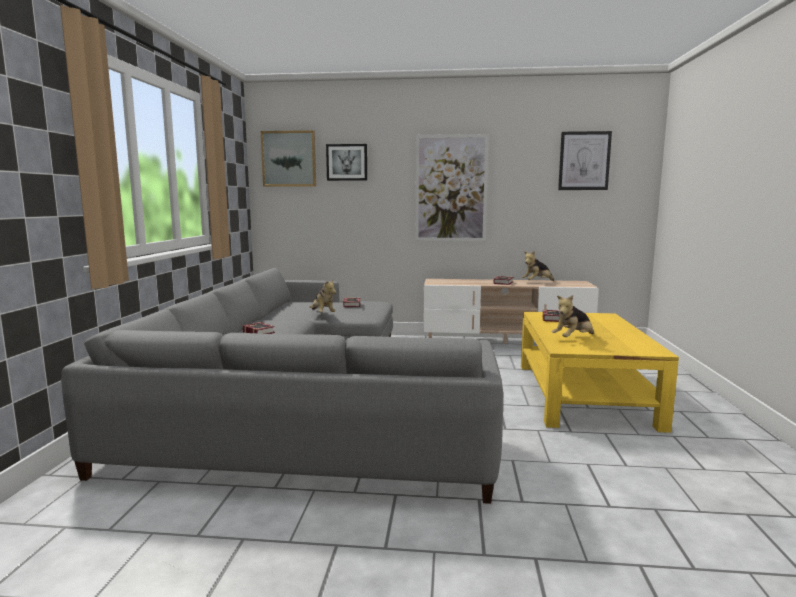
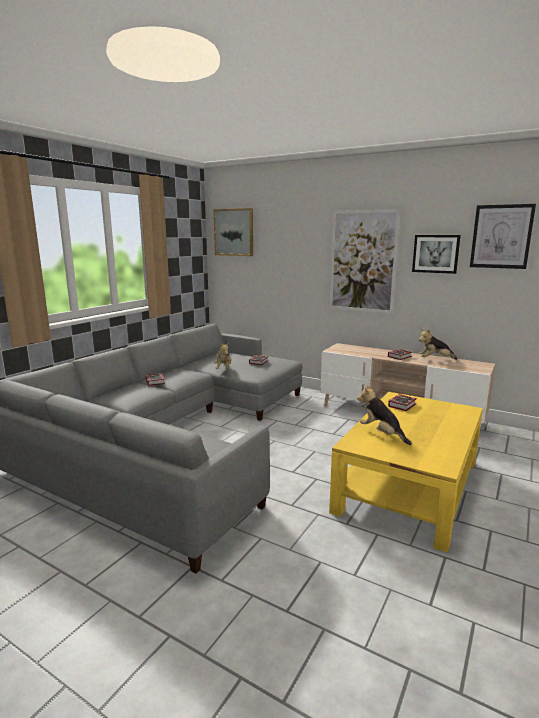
camera: 25 degrees right, 5 degrees up
(347, 162) = (276, 235): picture -> picture (435, 253)
(573, 338) = (381, 434): plush toy -> plush toy turned 60 degrees clockwise

